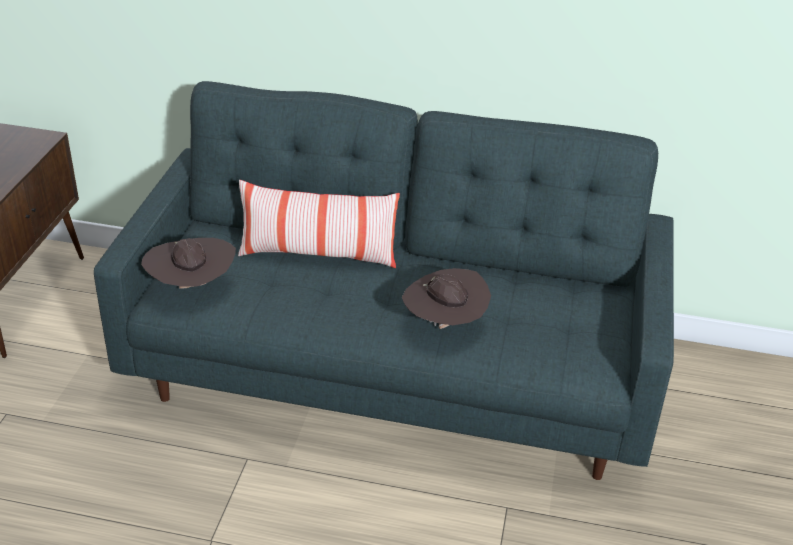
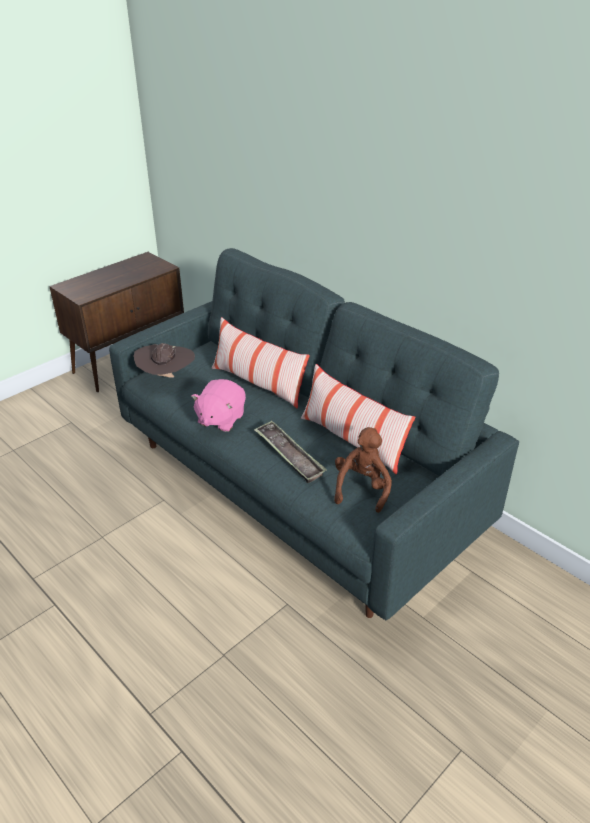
camera: 35 degrees right, 0 degrees up
(320, 314) = (220, 419): none -> pink plush toy
(444, 324) = (289, 455): brown hat -> tray
(492, 282) = (352, 440): none -> pillow
(556, 329) = (362, 488): none -> brown plush toy

